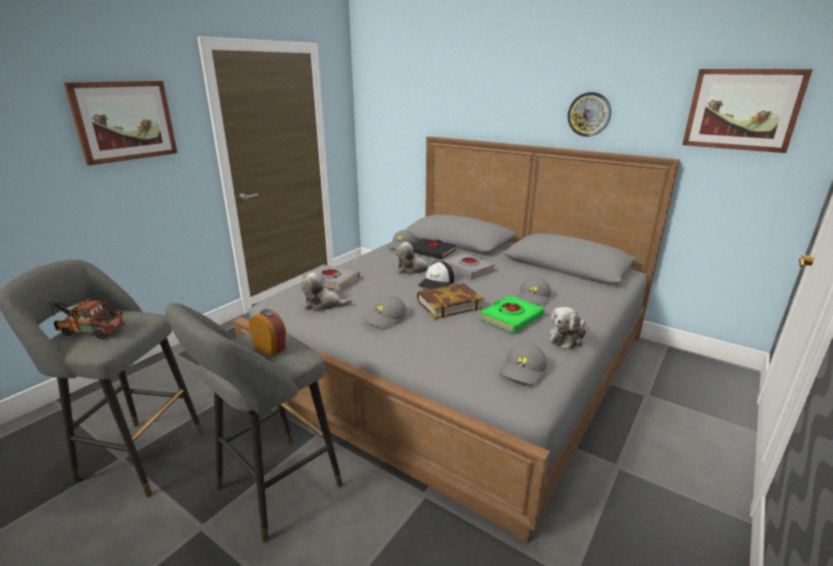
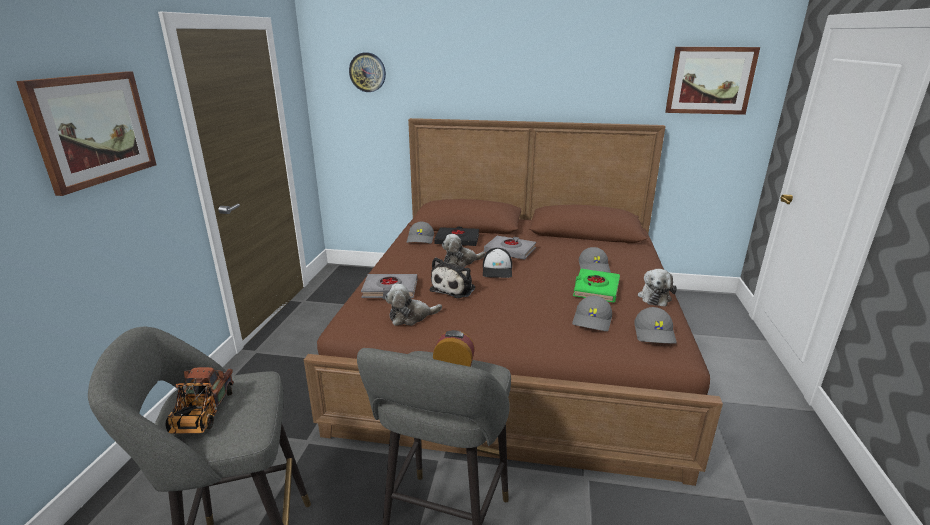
camera: 25 degrees left, 0 degrees up
(88, 330) = (201, 415): toy truck -> toy truck turned 75 degrees counterclockwise
(382, 290) = (454, 288): none -> plush toy
(385, 318) = (489, 316): grey cap -> grey cap (592, 321)
(449, 304) = (531, 289): book -> none
(460, 360) = (514, 344): grey bed -> brown bed
(589, 114) = (581, 89): wall clock -> wall clock (367, 72)

